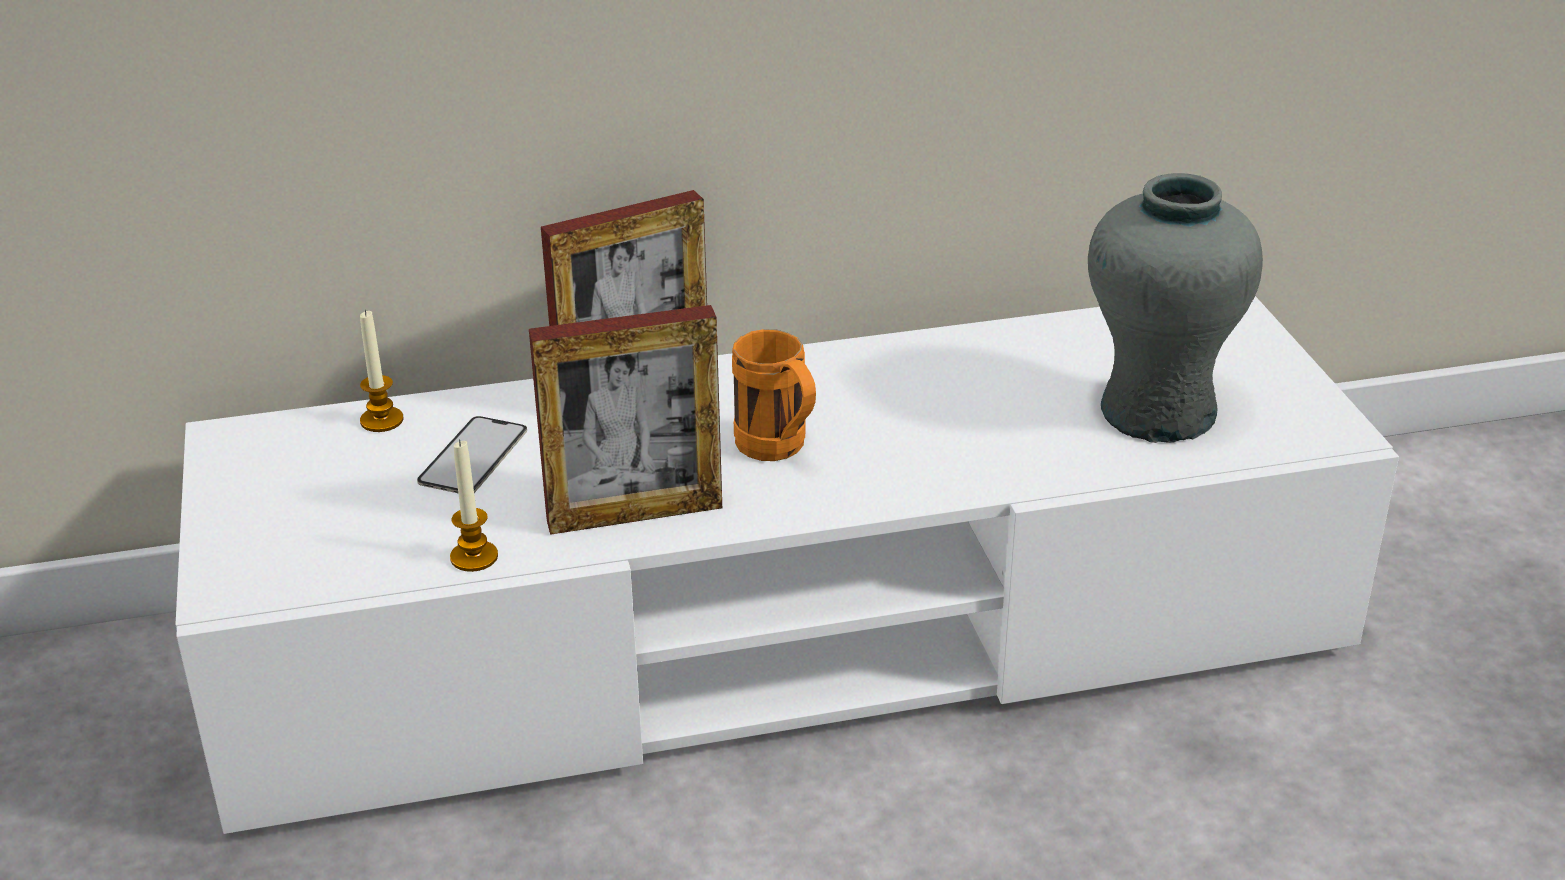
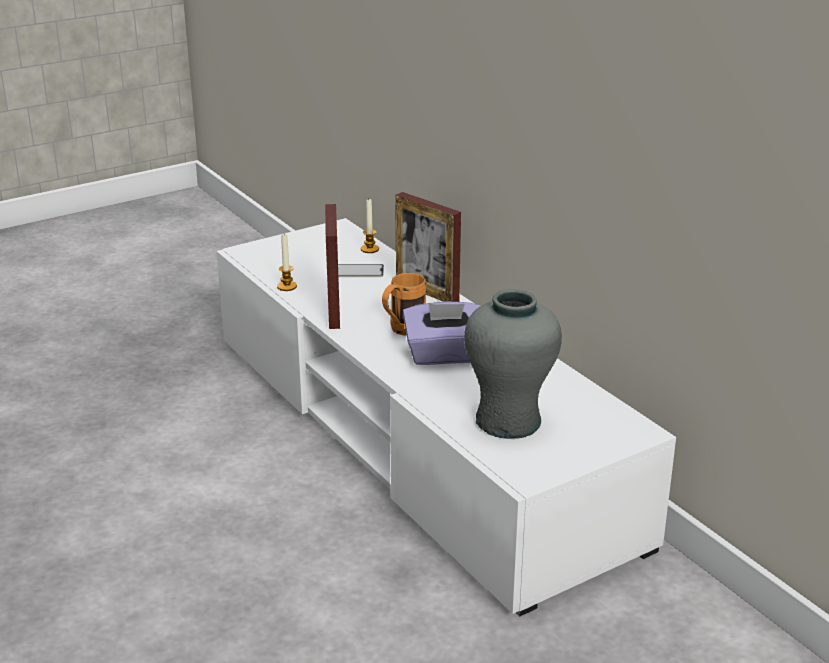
camera: 70 degrees right, 5 degrees down
(634, 514) = (334, 310): picture frame -> picture frame turned 150 degrees counterclockwise
(902, 424) = (445, 355): none -> purple tissue box

